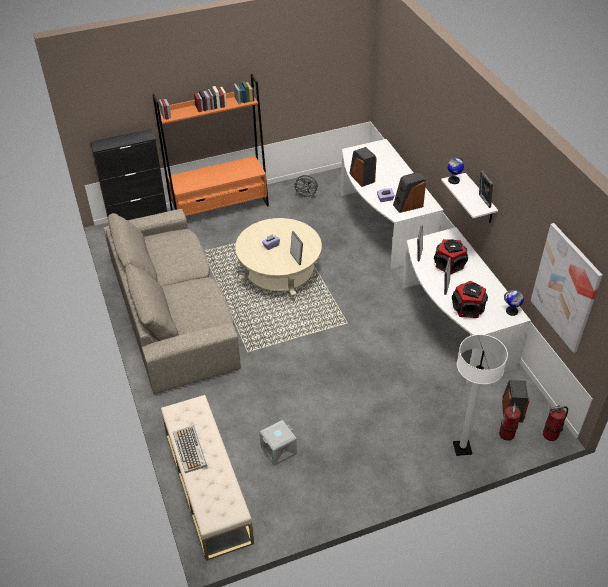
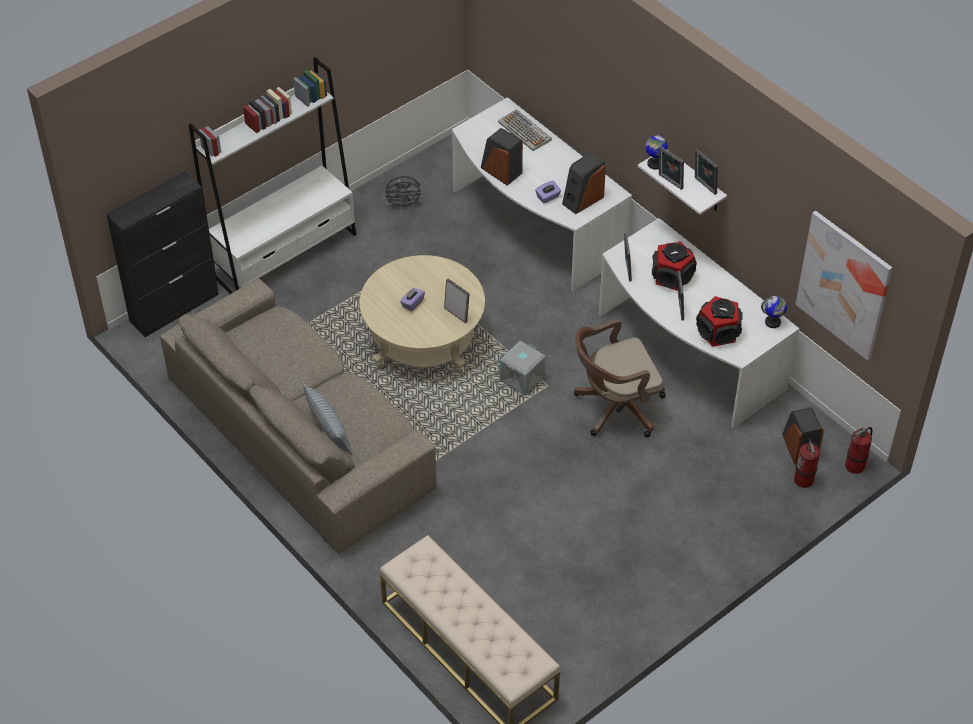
camera: 20 degrees left, 5 degrees up
(175, 308) = (328, 429): none -> pillow
(190, 450) = (447, 608): keyboard -> keyboard (525, 131)
(220, 208) = (285, 255): orange bookcase -> white bookcase
(278, 451) = (536, 580): grey storage box -> grey storage box (522, 379)
(387, 349) = (614, 408): none -> brown office chair
(459, 193) = (669, 182): none -> picture frame
(462, 448) = (757, 512): white floor lamp -> none

